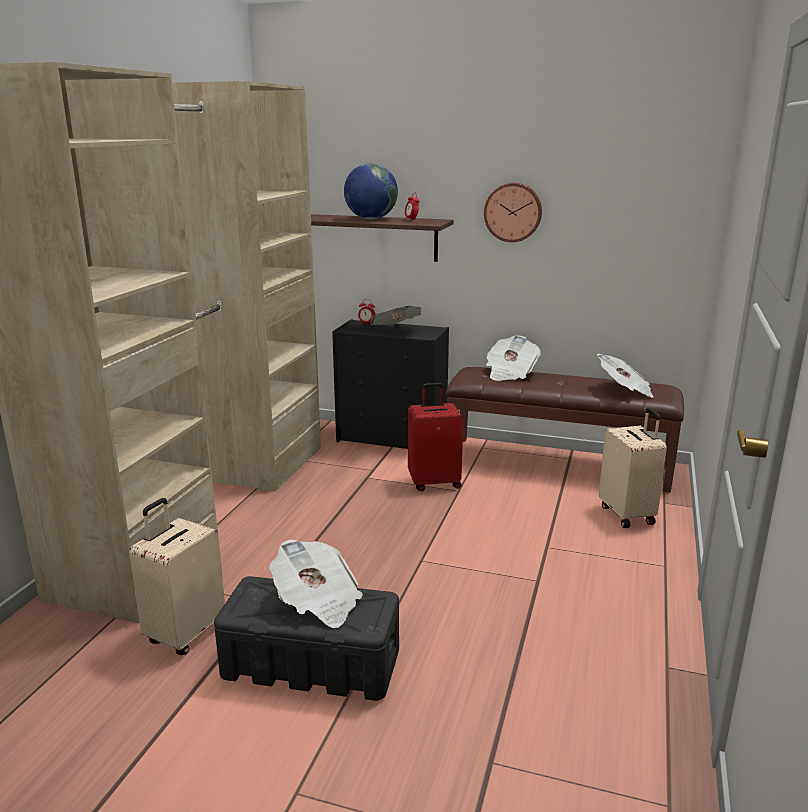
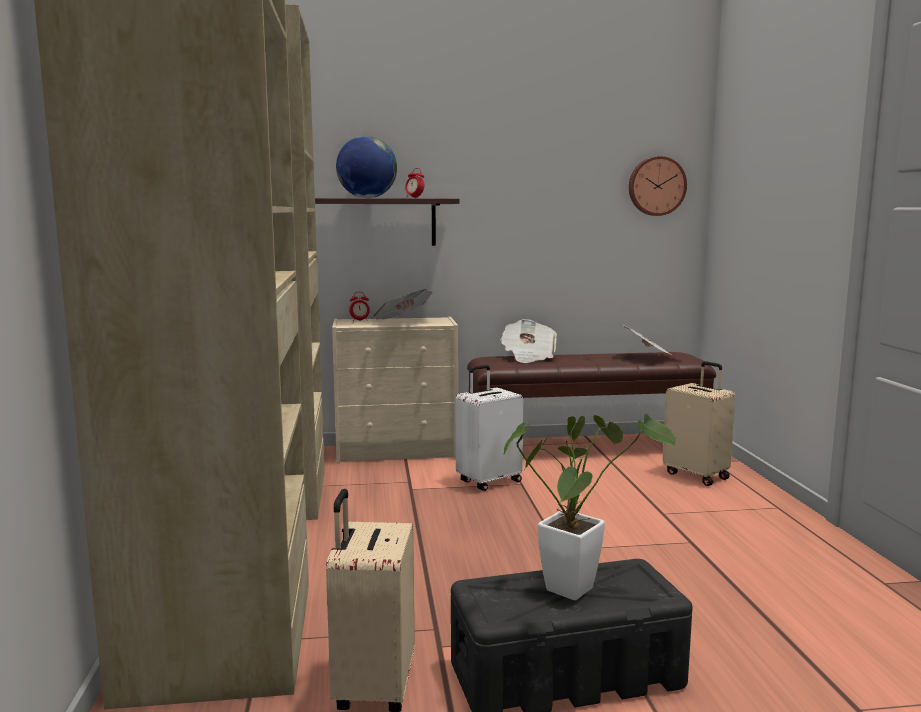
camera: 25 degrees left, 10 degrees down
(318, 602) = (576, 585): newspaper -> potted plant
(393, 439) = (398, 452): black dresser -> beige dresser
(434, 482) = (488, 481): red suitcase -> white suitcase
(513, 212) = (515, 189): wall clock -> wall clock (656, 186)

